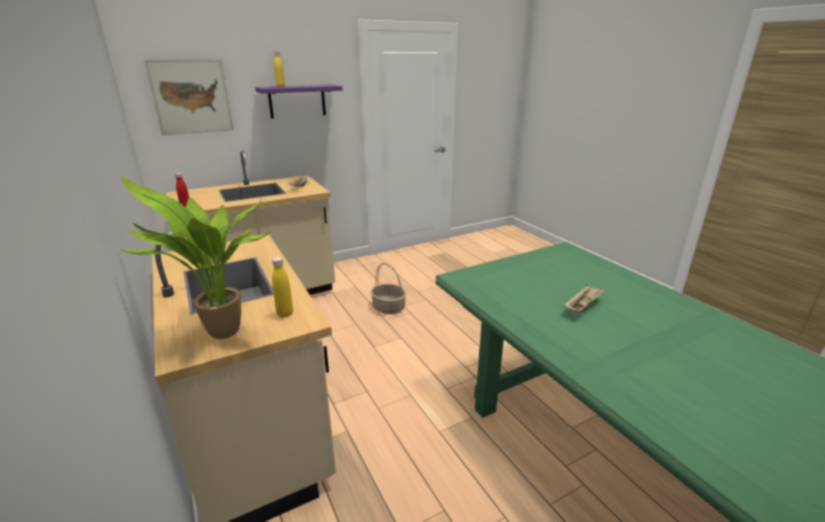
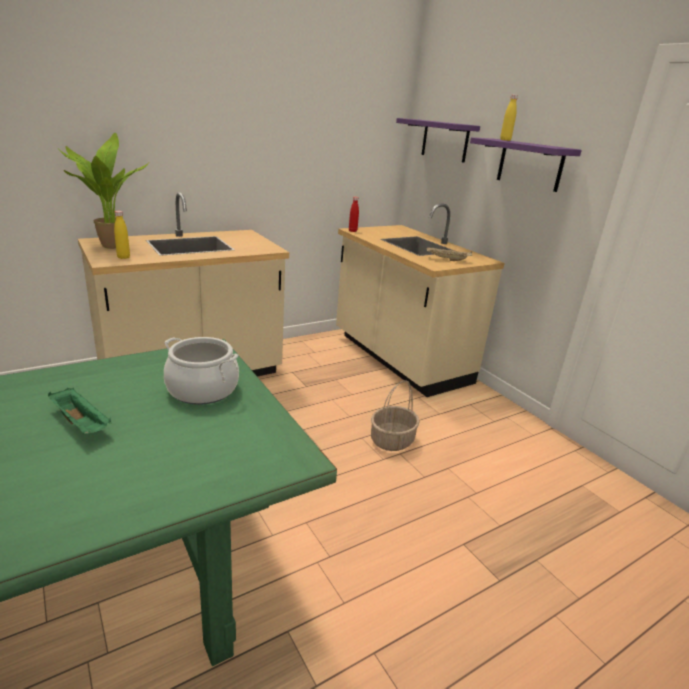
camera: 85 degrees right, 0 degrees up
(191, 97) = (445, 140): picture -> purple shelf
(518, 275) = (202, 390): none -> cooking pot
(582, 306) = (81, 423): beige tray -> green tray

